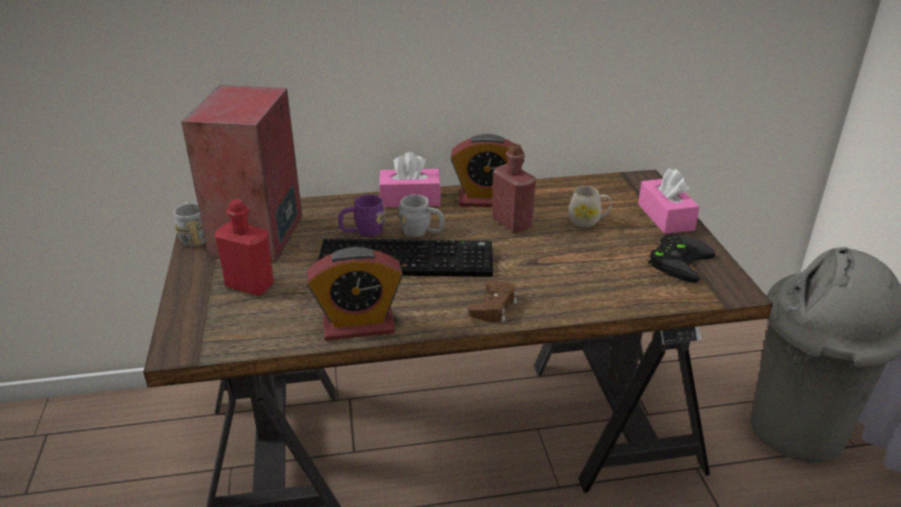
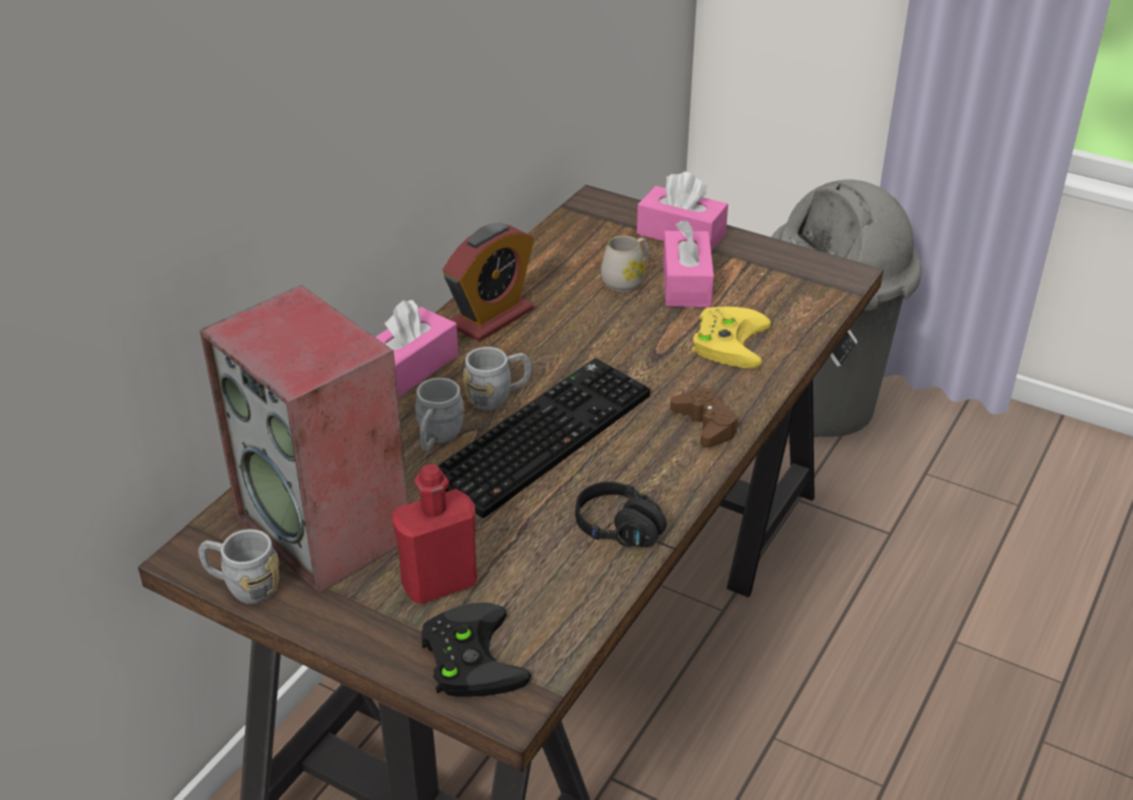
camera: 50 degrees left, 5 degrees up
(358, 325) = (630, 533): alarm clock -> black headphones
(363, 232) = (437, 439): purple mug -> grey mug
(512, 223) = (564, 327): red bottle -> none
(588, 278) = (727, 340): none -> yellow game controller
(619, 240) = (686, 284): none -> pink tissue box
(678, 260) = (761, 273): black game controller -> black game controller (468, 656)

